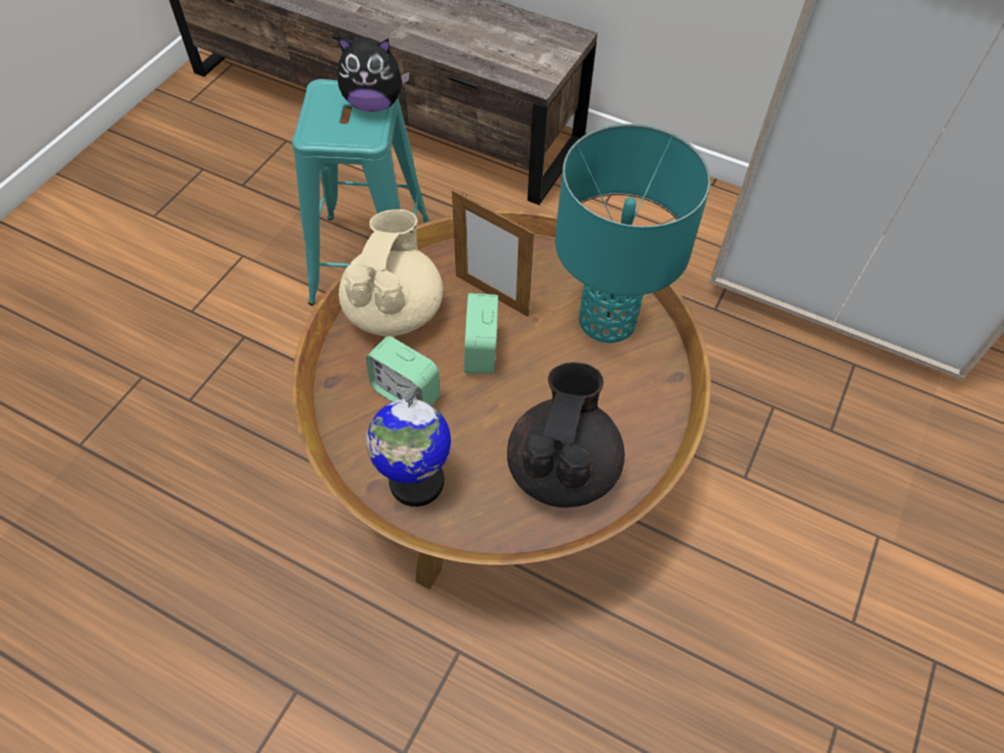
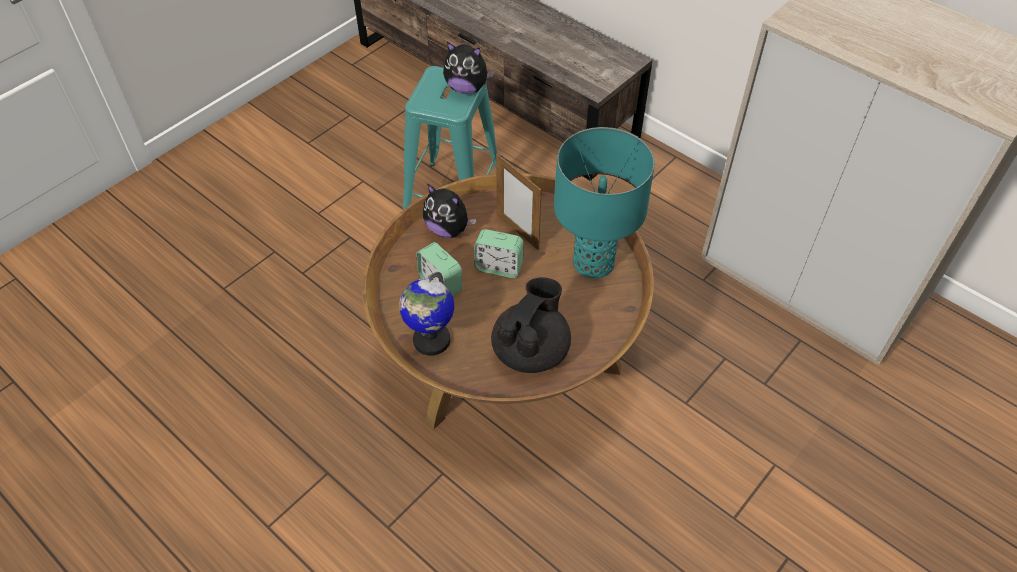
camera: 15 degrees right, 5 degrees down
(394, 309) = (448, 229): beige teapot -> plush toy
(481, 351) = (499, 267): alarm clock -> alarm clock turned 90 degrees counterclockwise

